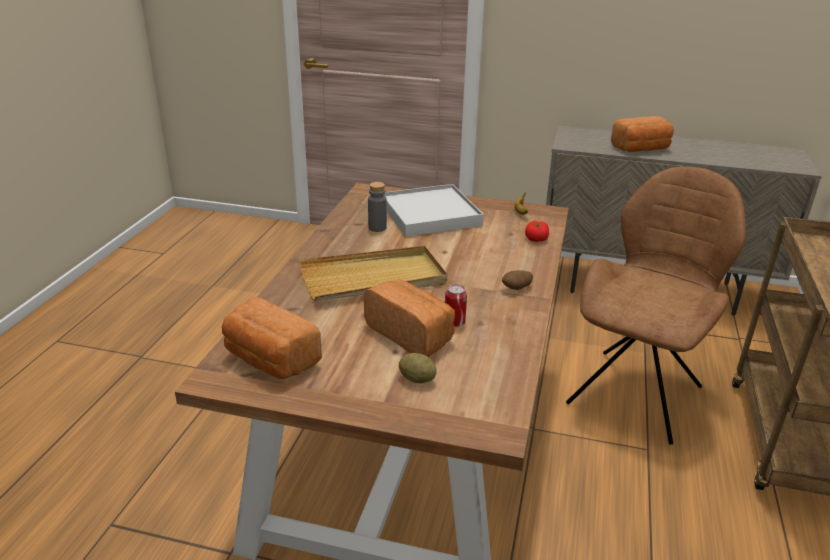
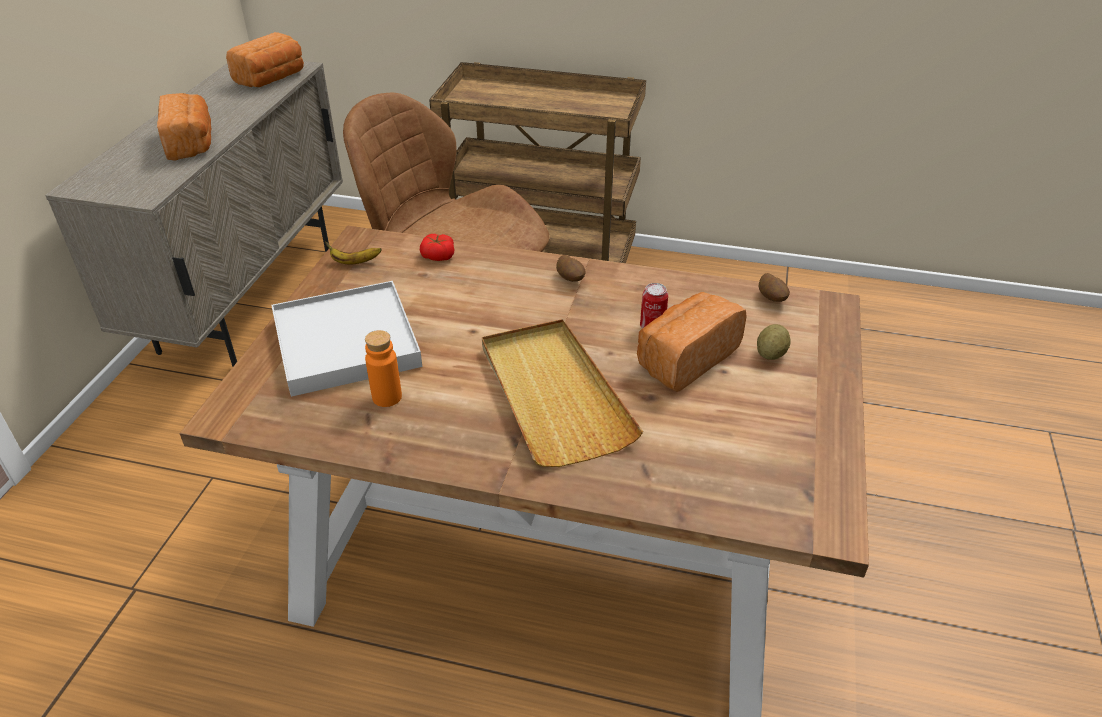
camera: 90 degrees left, 10 degrees up
(270, 360) = (773, 477): bread -> bread (272, 78)
(377, 228) = (387, 397): grey bottle -> orange bottle
(504, 392) = (771, 299): none -> potato

